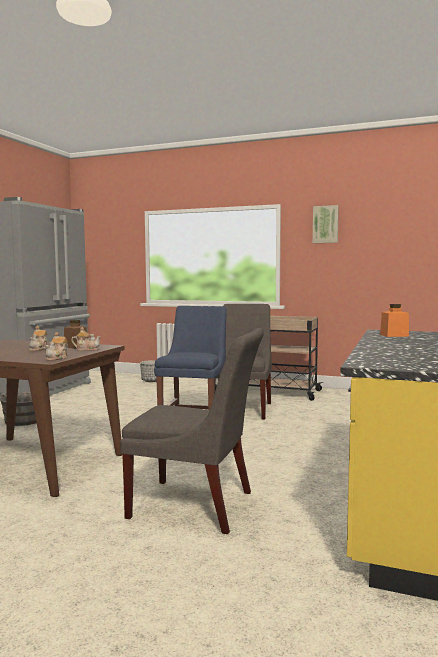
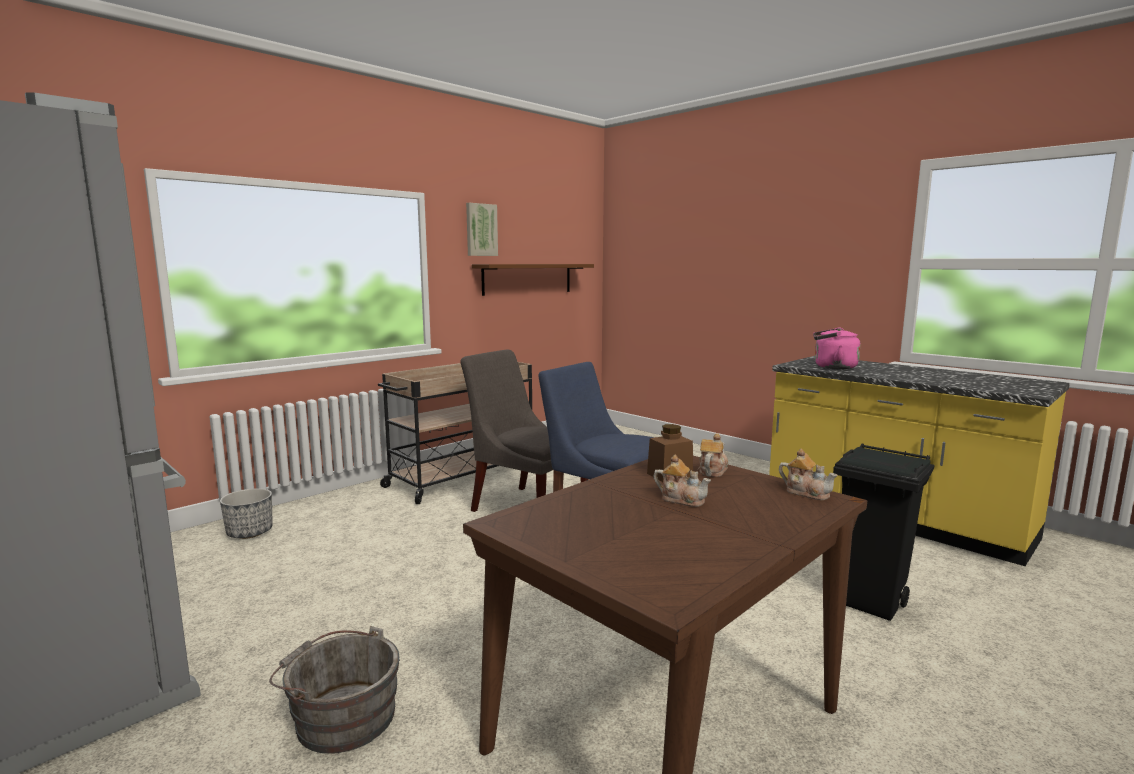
camera: 65 degrees left, 5 degrees up
(197, 506) = (871, 603): grey chair -> black trash can
(370, 259) = (528, 278): none -> brown shelf
(394, 335) = (832, 367): orange jar -> pink kettle

